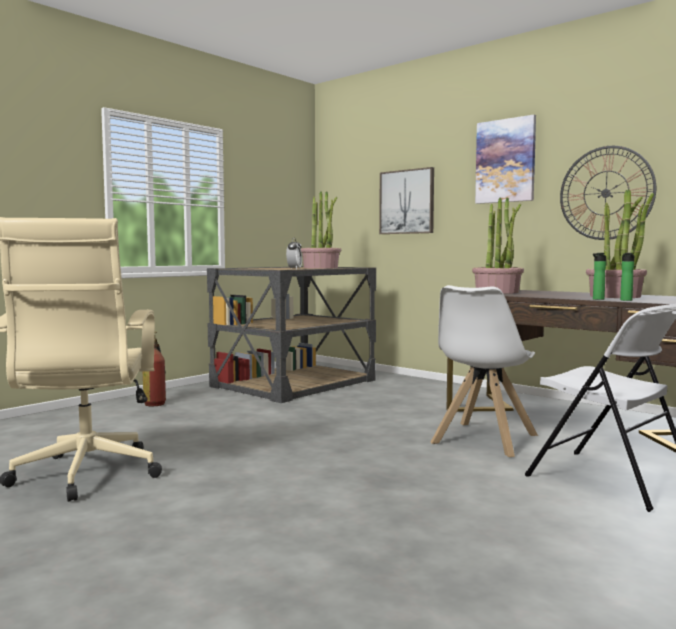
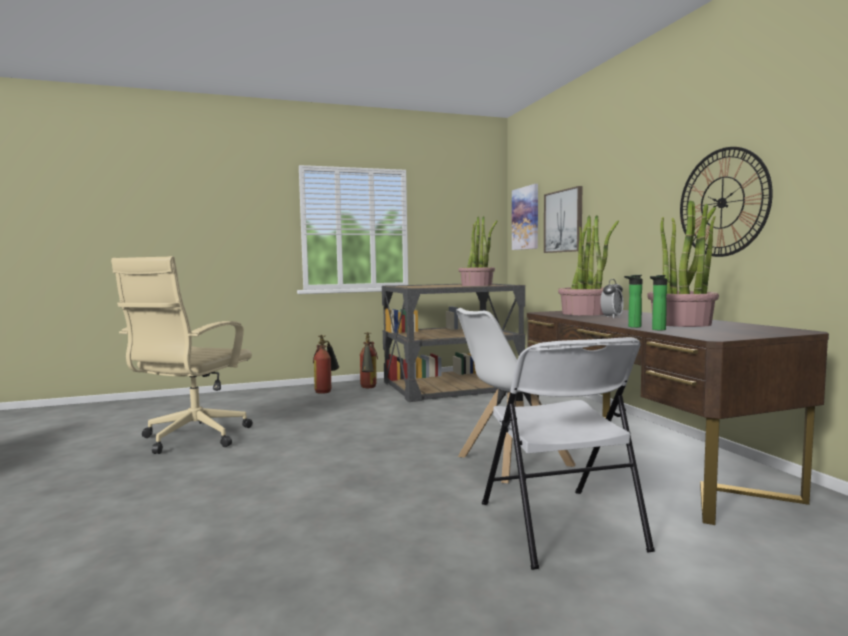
camera: 30 degrees right, 0 degrees up
(204, 395) = (368, 388): none -> fire extinguisher
(294, 269) = (431, 287): alarm clock -> alarm clock (611, 317)
(505, 161) = (635, 174): picture -> picture (525, 218)

